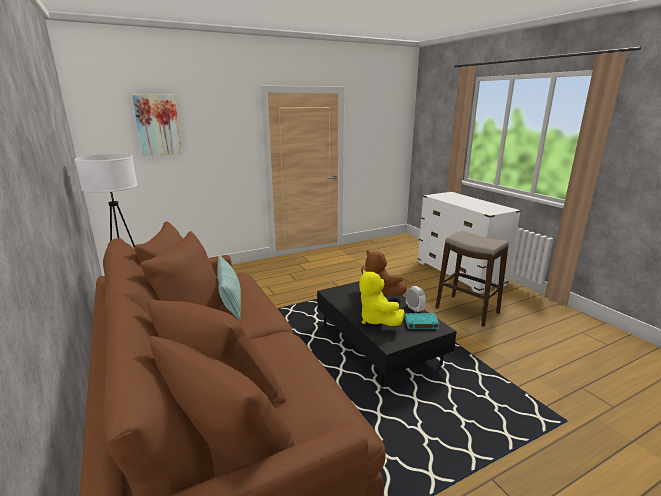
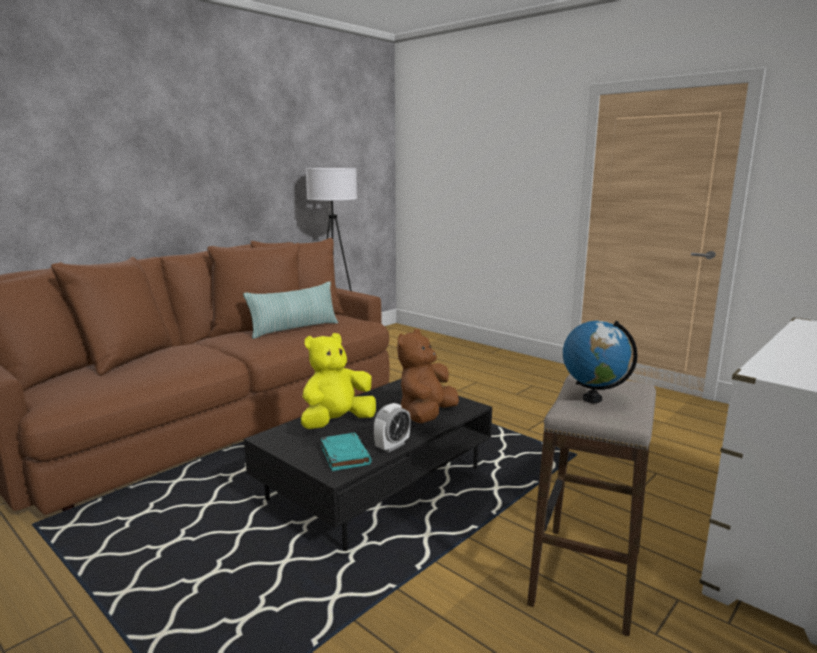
camera: 70 degrees right, 5 degrees down
(157, 125) = (460, 146): picture -> none
(475, 240) = (592, 398): none -> globe

